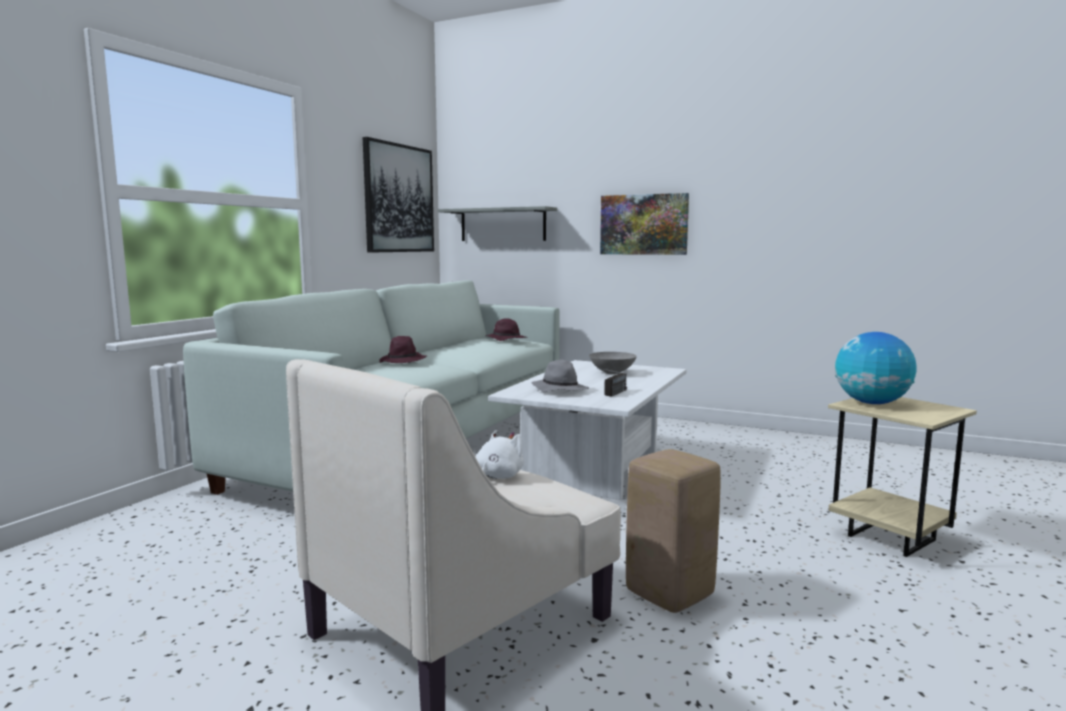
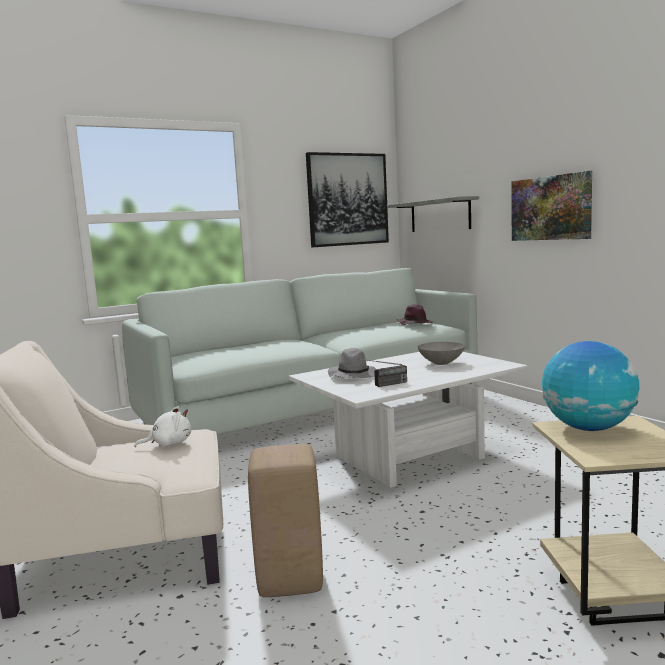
camera: 35 degrees right, 0 degrees up
(403, 362) = (285, 340): purple hat -> none

